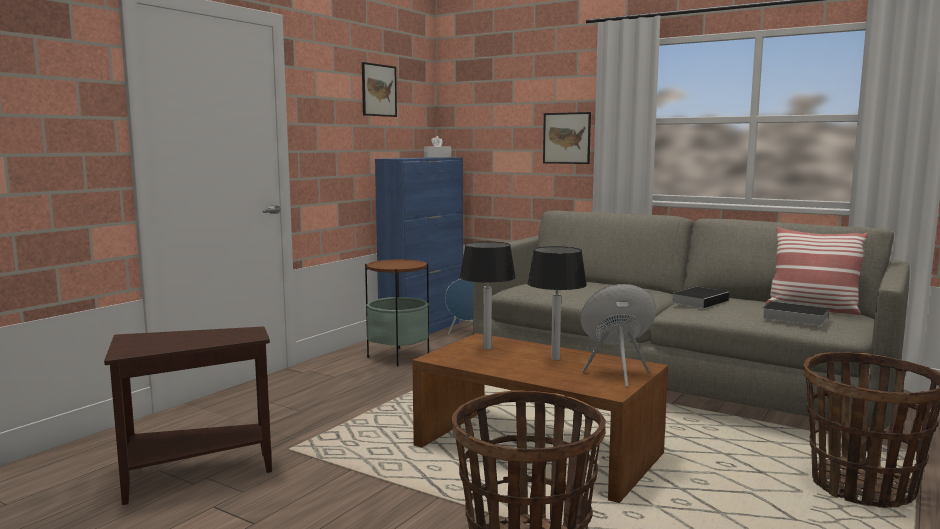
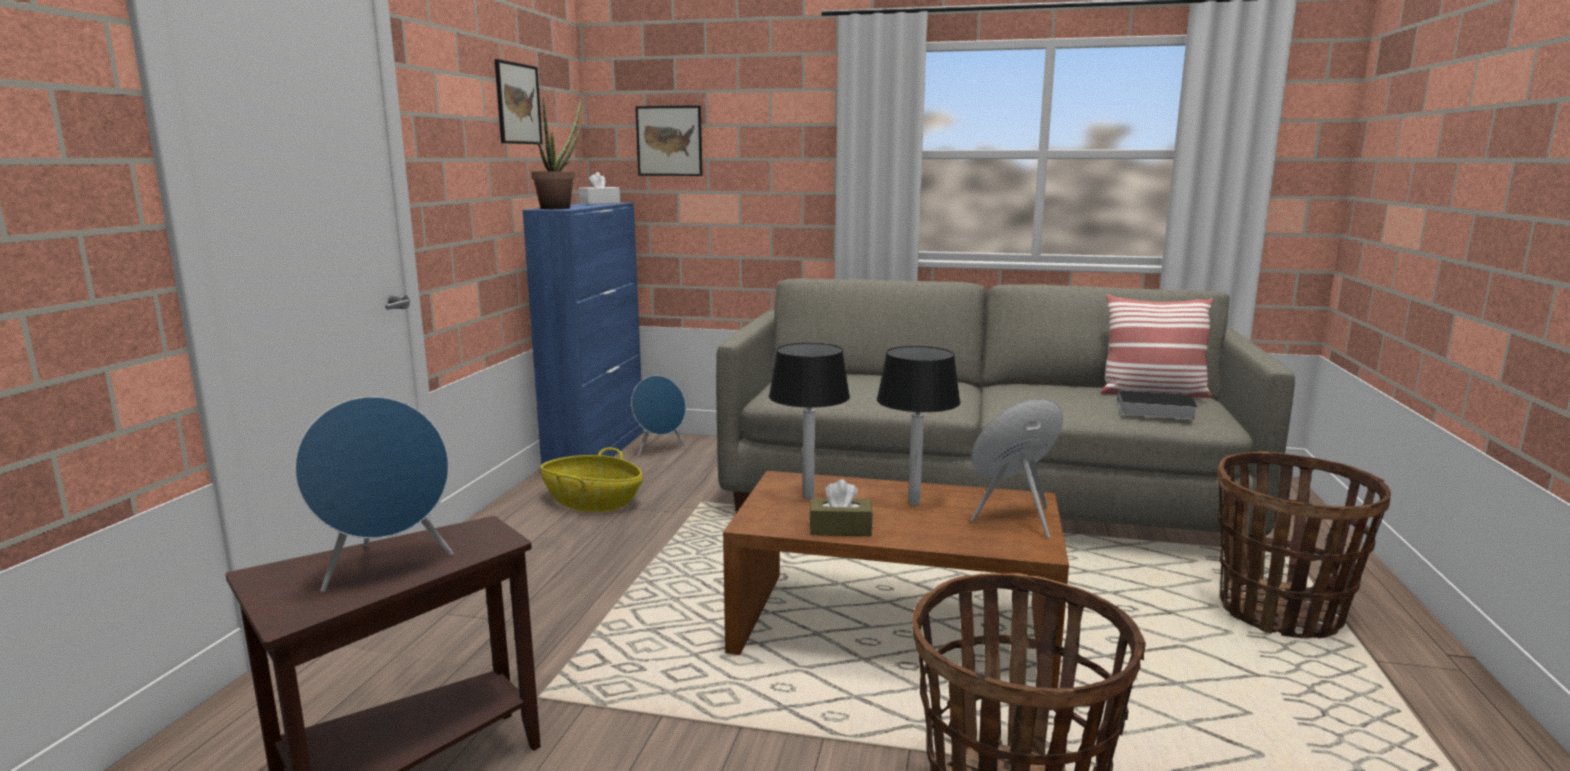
camera: 20 degrees left, 5 degrees up
(186, 341) = (386, 568): none -> blue speaker
(398, 357) = (593, 502): side table -> basket
(400, 158) = (560, 208): none -> potted plant
(487, 366) = (840, 529): none -> brown tissue box
(566, 138) = (790, 176): picture -> picture (669, 141)
(700, 301) = (1024, 394): book -> none

